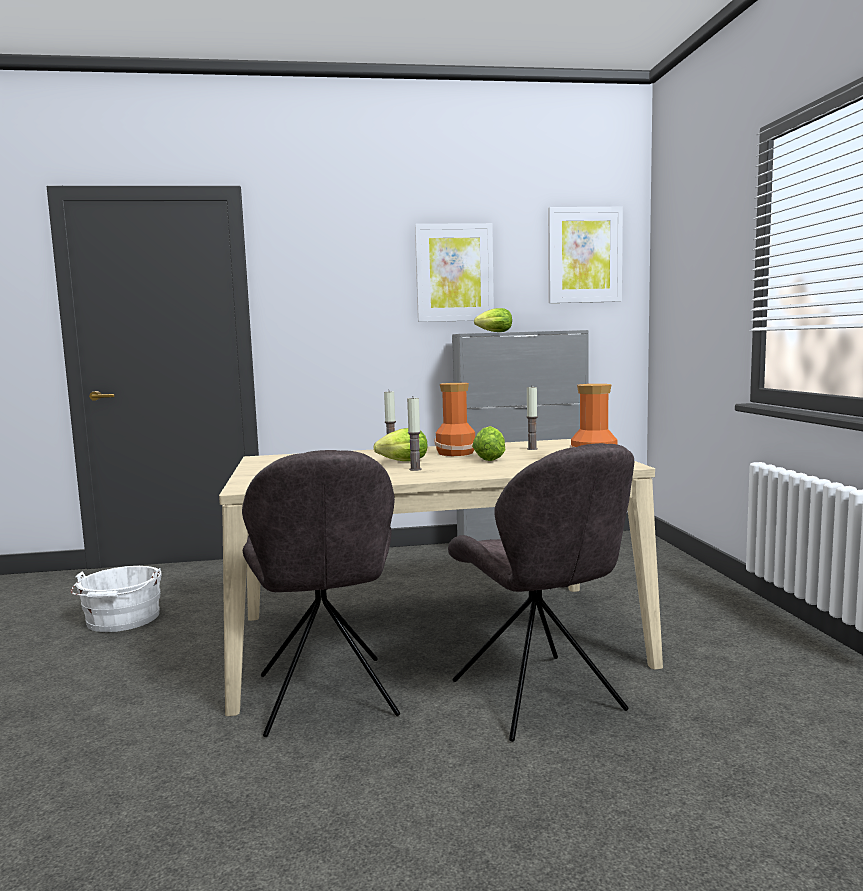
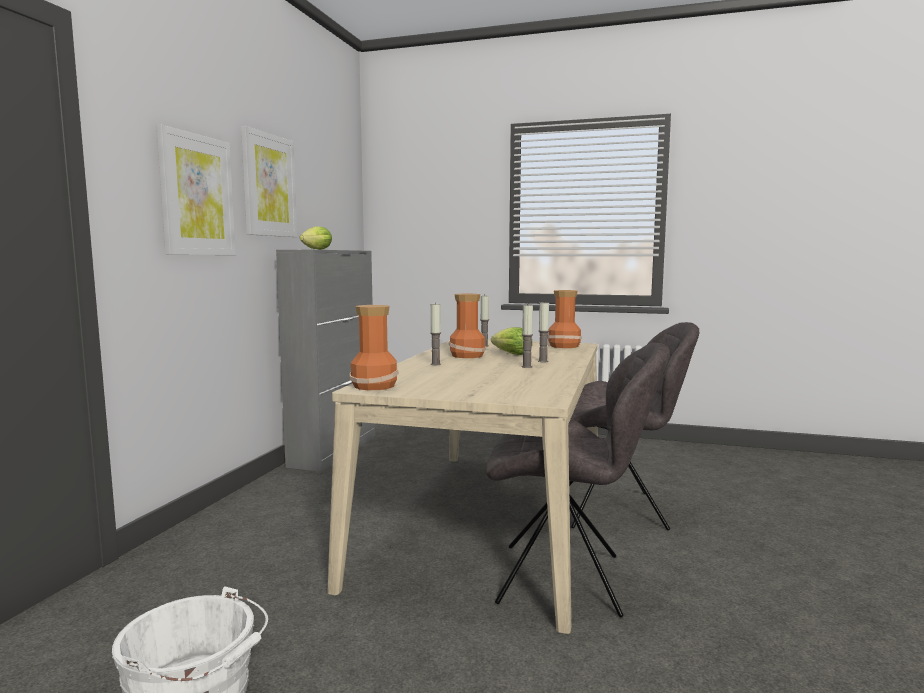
camera: 65 degrees left, 0 degrees up
(274, 458) = (375, 386): none -> vase
(400, 462) = (484, 366): lettuce -> none
(459, 469) = (543, 361): none -> candle
(584, 255) = (337, 184): picture -> picture (197, 195)

